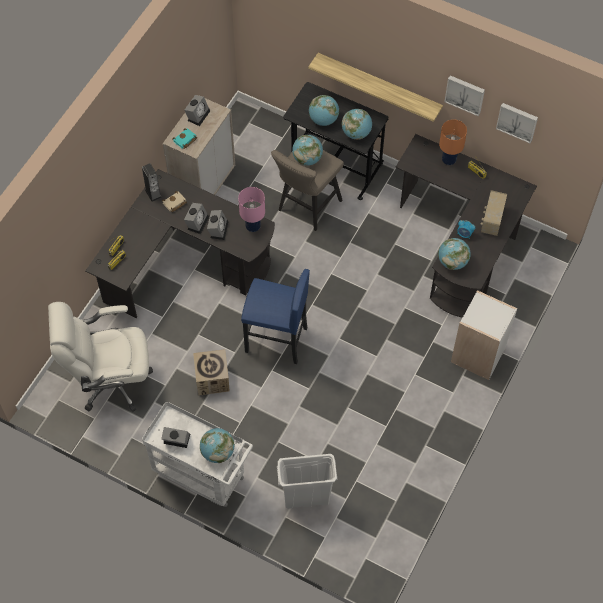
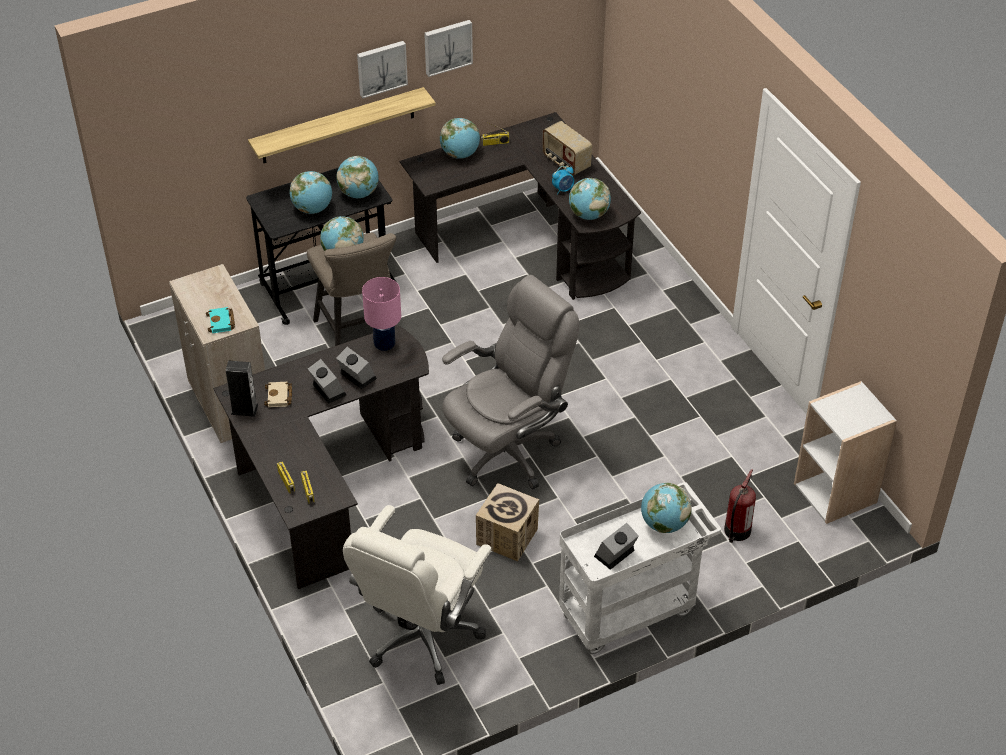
camera: 55 degrees left, 15 degrees down
(198, 114) = (198, 294): alarm clock -> none
(276, 340) = (507, 452): blue stool -> grey office chair
(306, 498) = (736, 531): white trash can -> fire extinguisher
(449, 160) = (460, 154): orange table lamp -> globe
(477, 355) = (676, 300): bookcase -> bookcase (835, 493)
(517, 121) = (515, 35): picture -> picture (381, 68)

